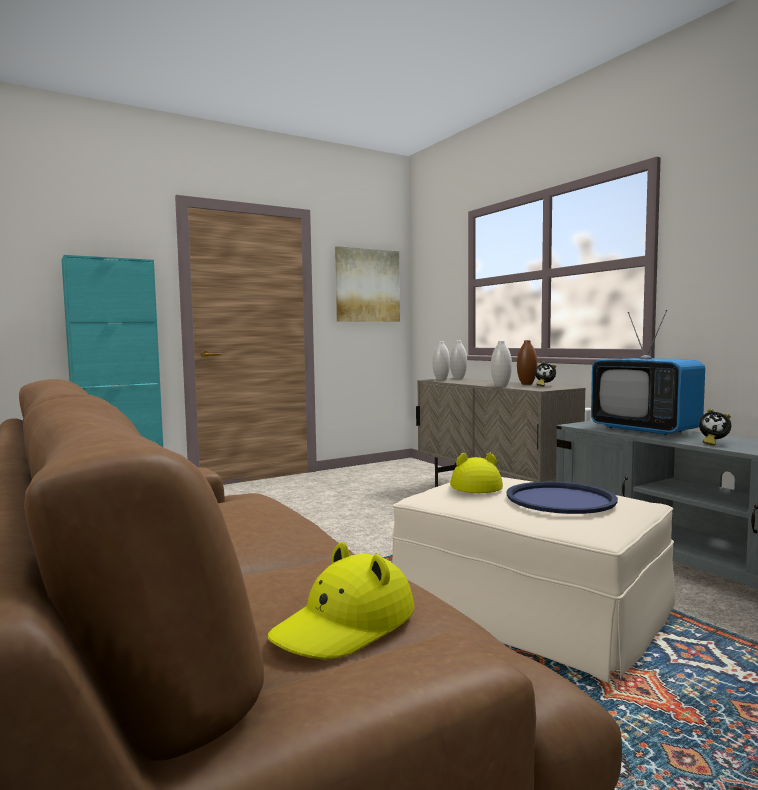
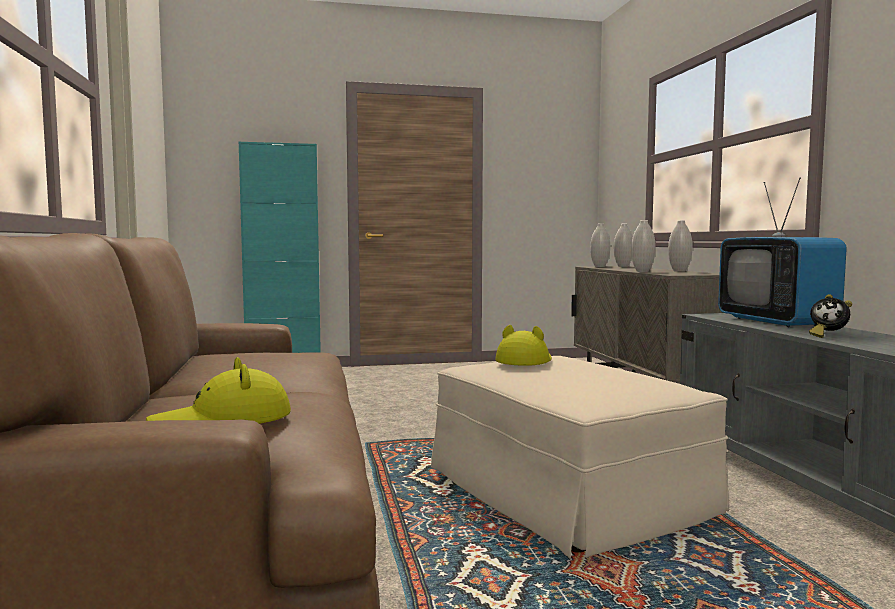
camera: 20 degrees right, 0 degrees up
(367, 285) = (546, 166): picture -> none
(526, 384) = (679, 271): brown vase -> white vase
(544, 386) = (693, 272): alarm clock -> none
(560, 499) = (591, 377): blue tray -> none

